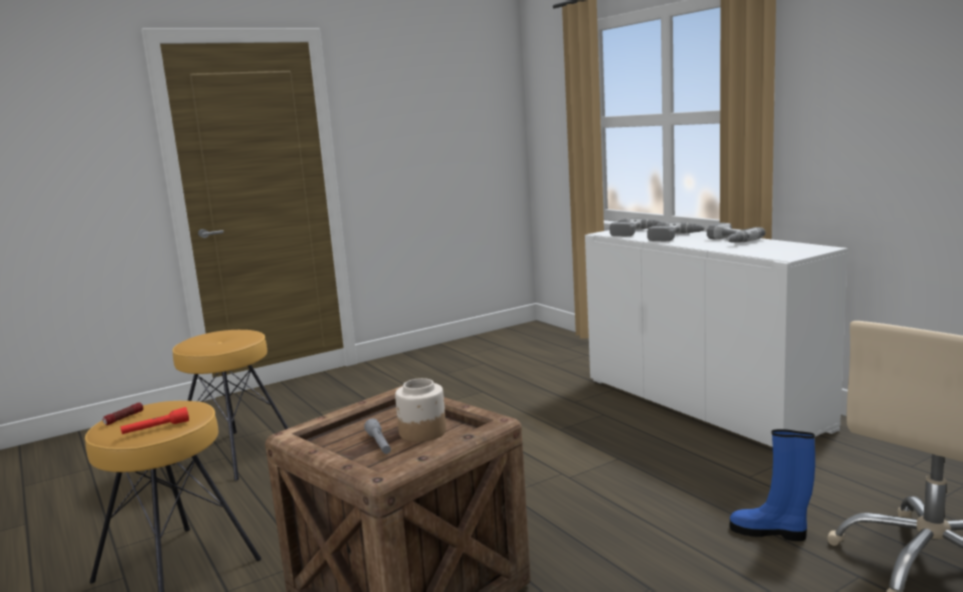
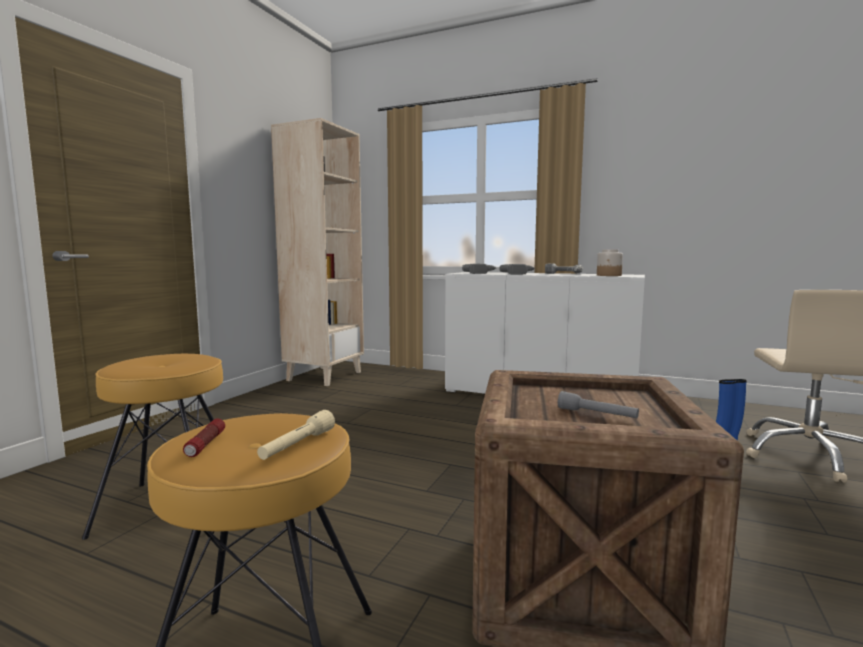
camera: 35 degrees left, 5 degrees down
(156, 428) = (297, 446): red flashlight -> beige flashlight
(422, 432) = (604, 400): jar -> jar (609, 275)
(492, 341) = (324, 376): none -> beige bookcase

